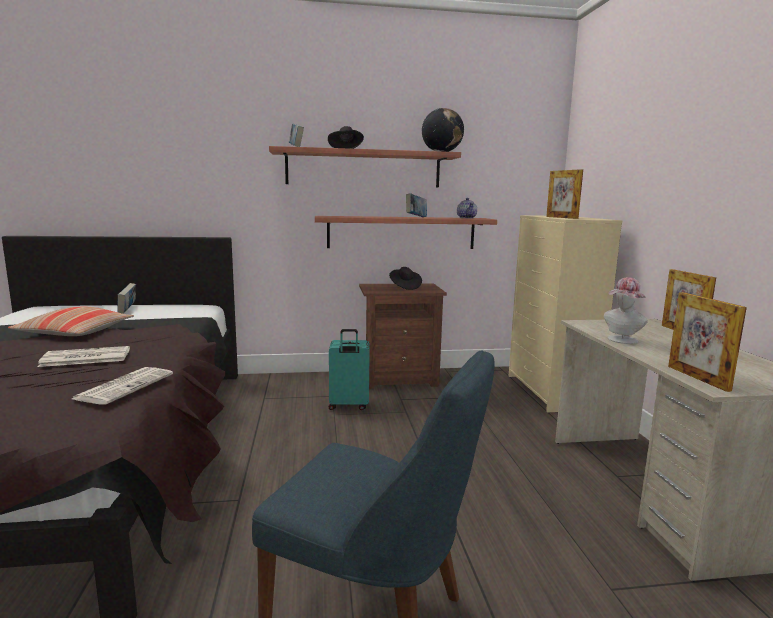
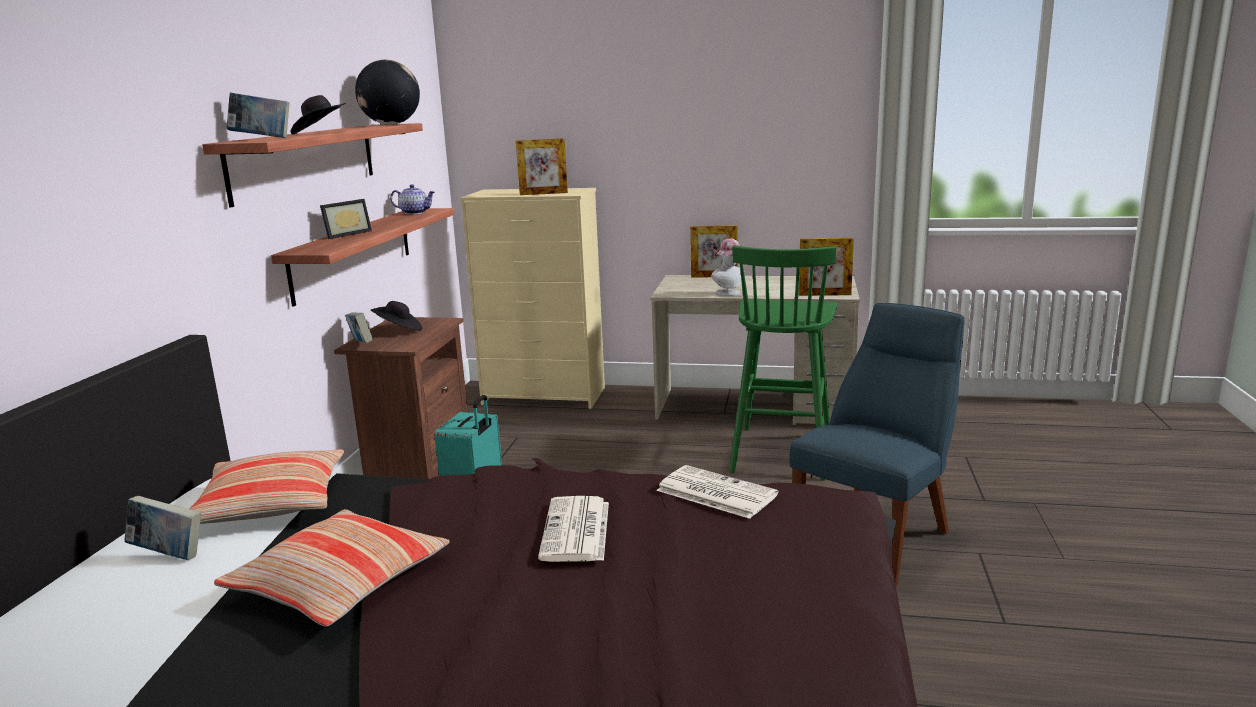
camera: 70 degrees left, 5 degrees up
(175, 314) = (271, 503): none -> pillow
(378, 216) = (345, 234): none -> picture frame
(416, 217) = (386, 225): book -> book (361, 344)
(554, 525) = (782, 451): none -> green stool

